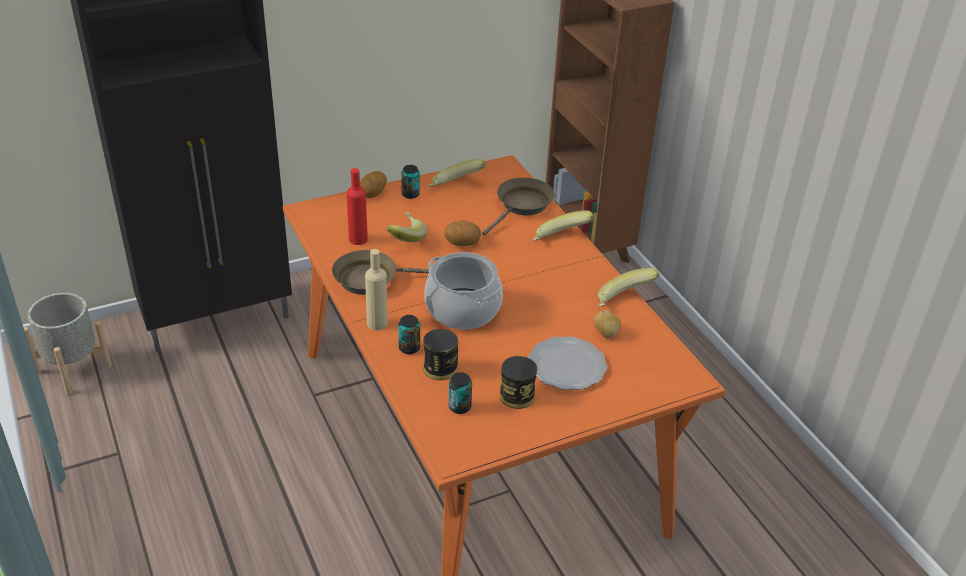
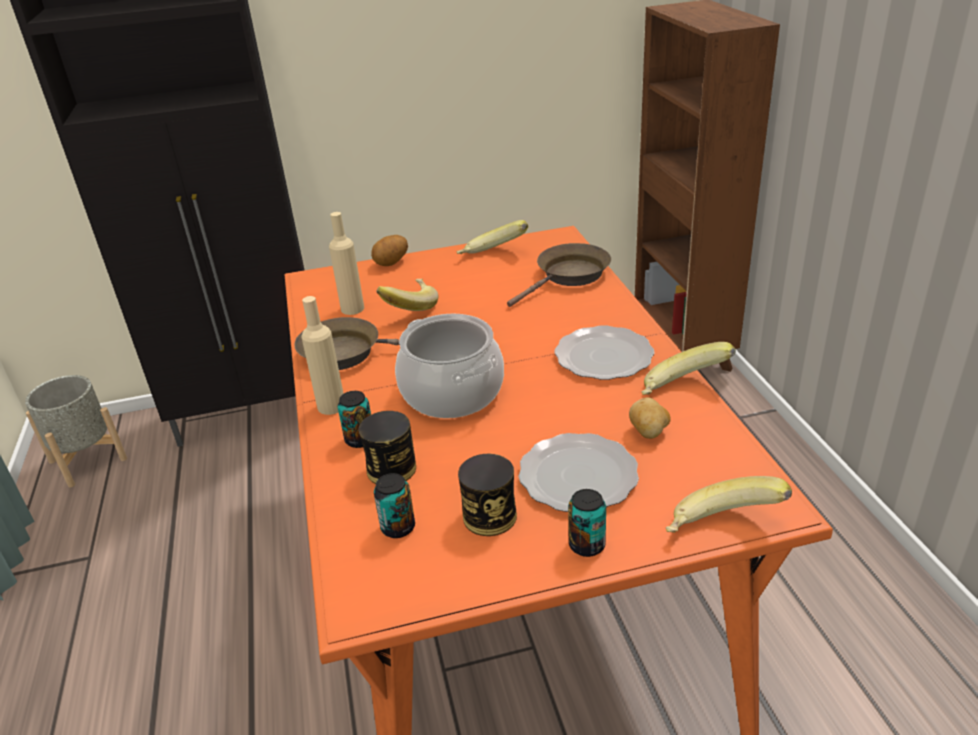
camera: 15 degrees right, 5 degrees down
(358, 239) = (352, 309): red bottle -> beige bottle
(410, 194) = (435, 263): can -> can (587, 545)
(462, 243) = (479, 315): potato -> none
(560, 240) = (609, 314): banana -> banana (722, 531)
(564, 277) = (604, 357): none -> plate

